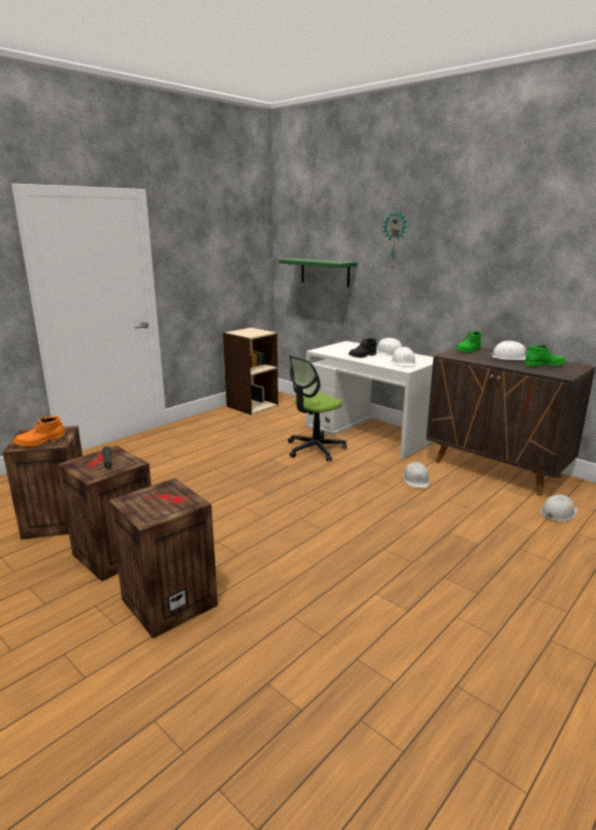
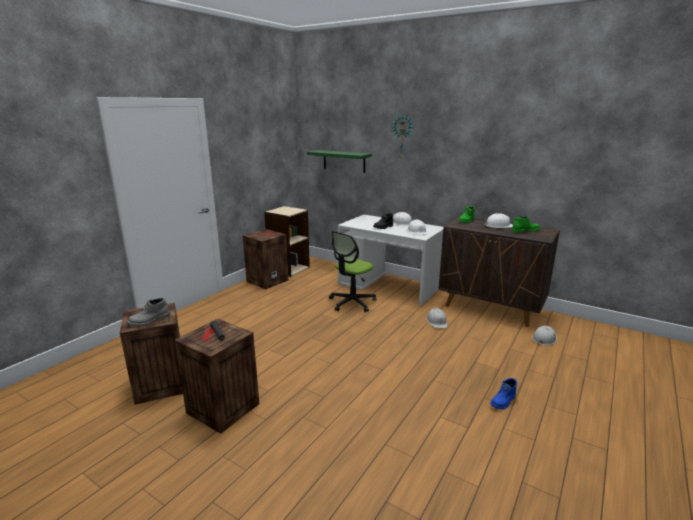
camera: 10 degrees left, 0 degrees up
(40, 442) = (149, 320): orange boot -> grey boot
(170, 601) = (284, 443): crate -> crate (267, 280)
(469, 584) = (503, 401): none -> blue boot

